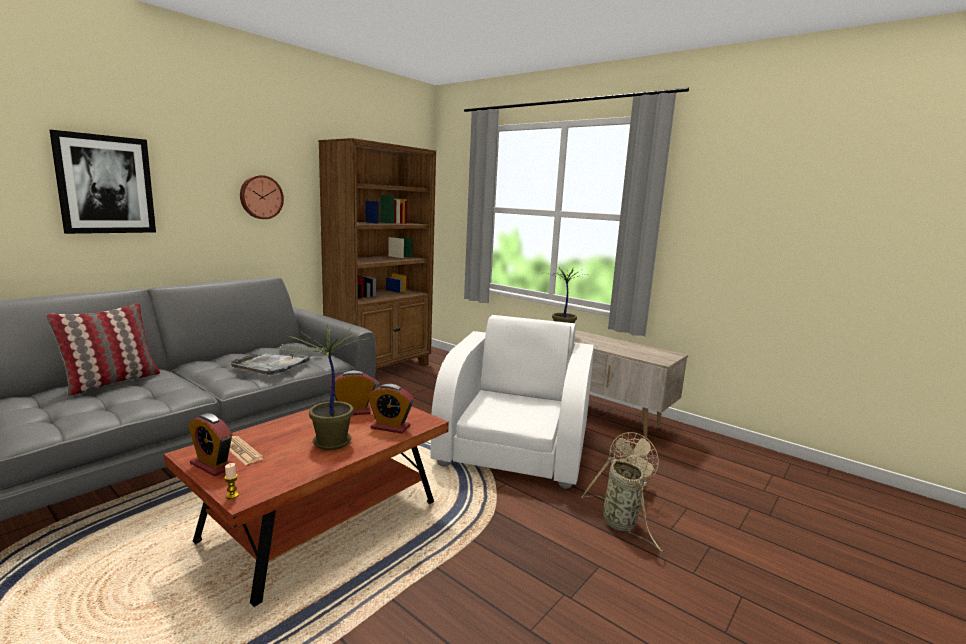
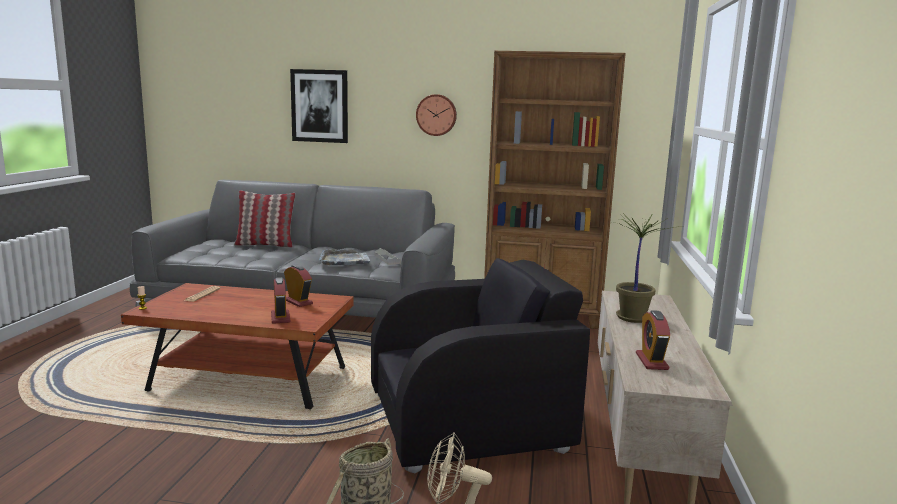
camera: 60 degrees right, 0 degrees up
(213, 465) = (177, 295): alarm clock -> alarm clock (651, 361)
(331, 443) = (234, 310): potted plant -> none
(515, 446) = (468, 421): white armchair -> black armchair

